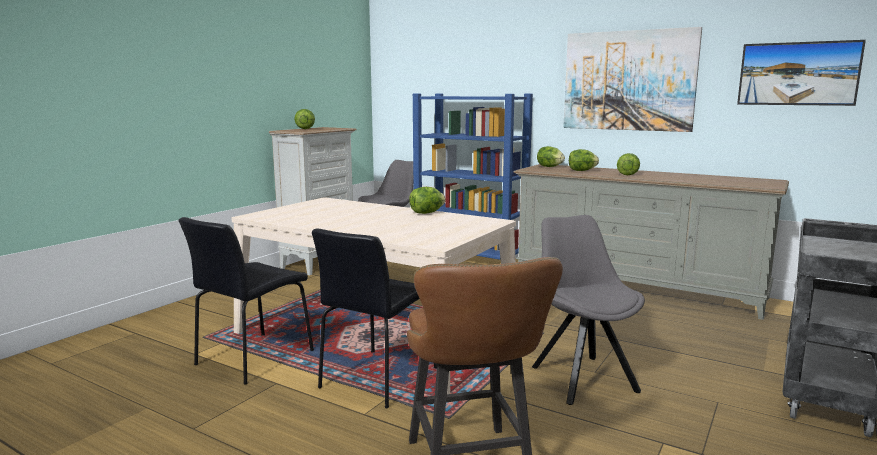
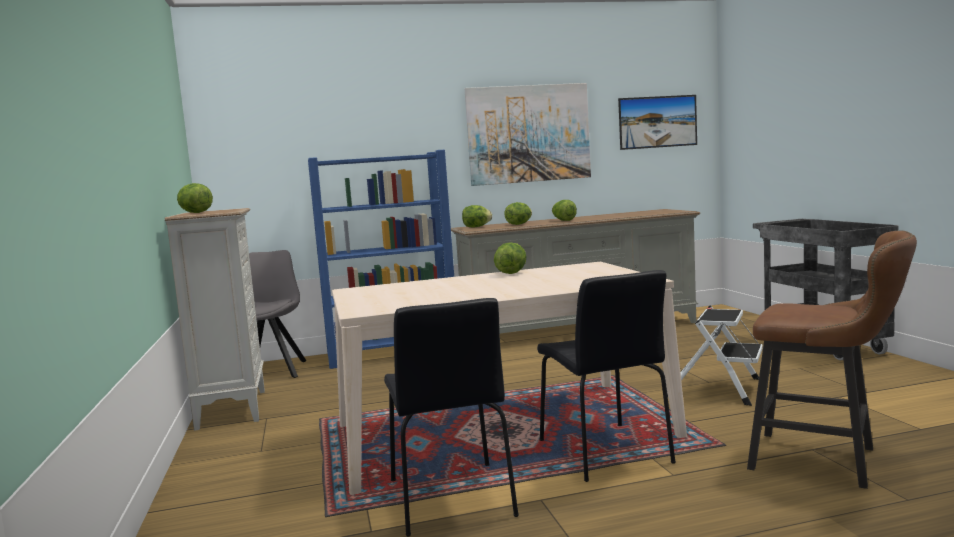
camera: 45 degrees left, 5 degrees down
(582, 378) = (715, 388): grey chair -> step ladder

